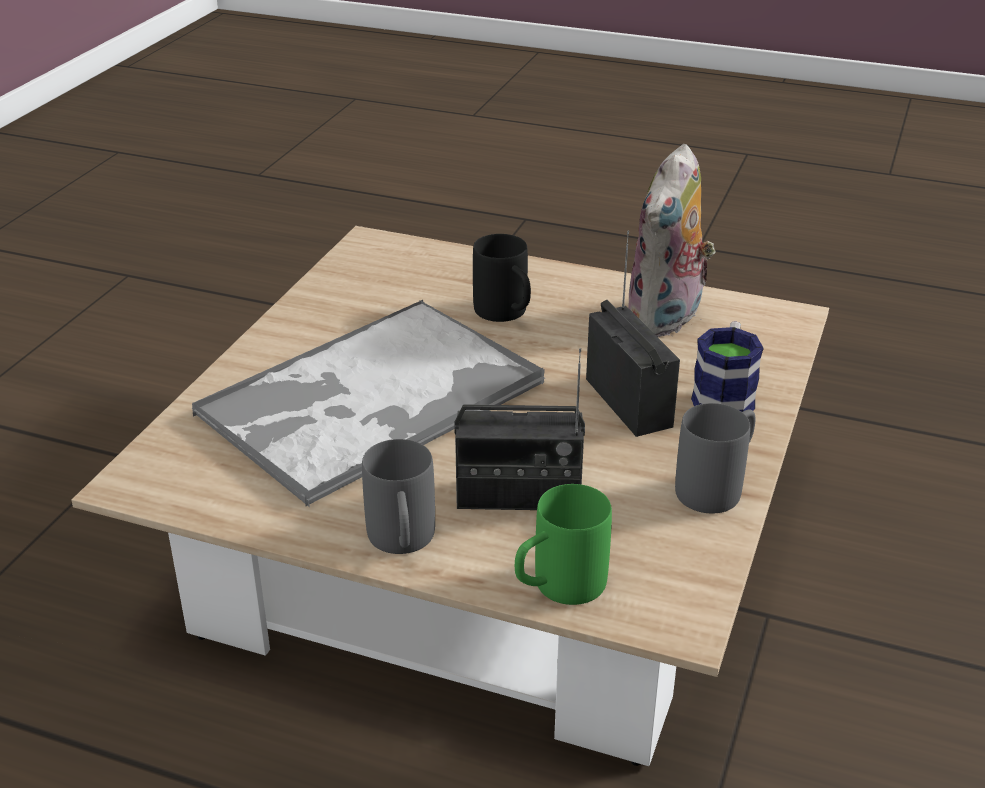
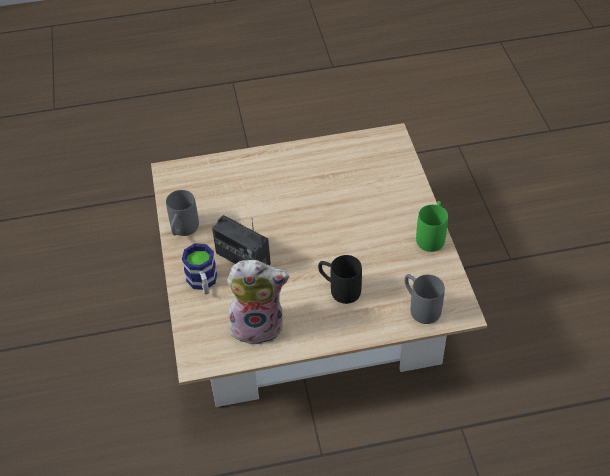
camera: 150 degrees right, 15 degrees up
(369, 401) = (349, 208): tray -> none
(402, 543) = (278, 157): grey mug -> grey mug (420, 307)
(518, 496) = (254, 192): radio -> none
(557, 588) = (215, 165): green mug -> green mug (432, 236)
(666, 320) = (258, 325): plush toy -> plush toy turned 90 degrees clockwise

